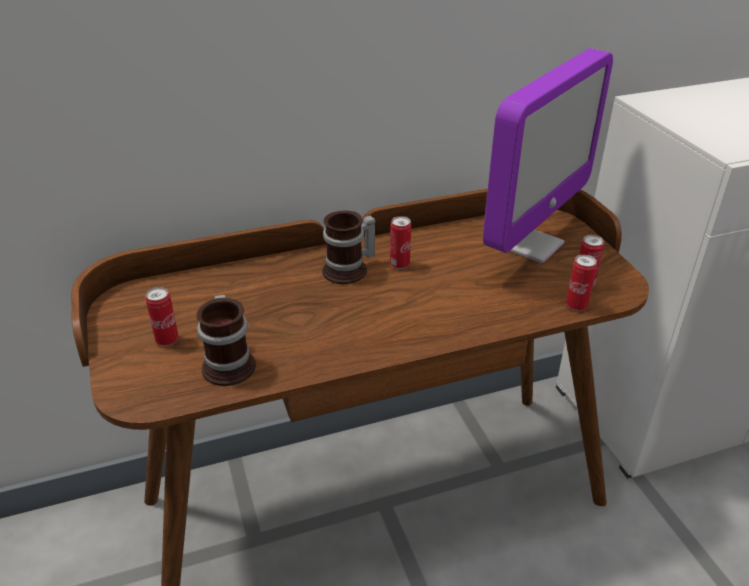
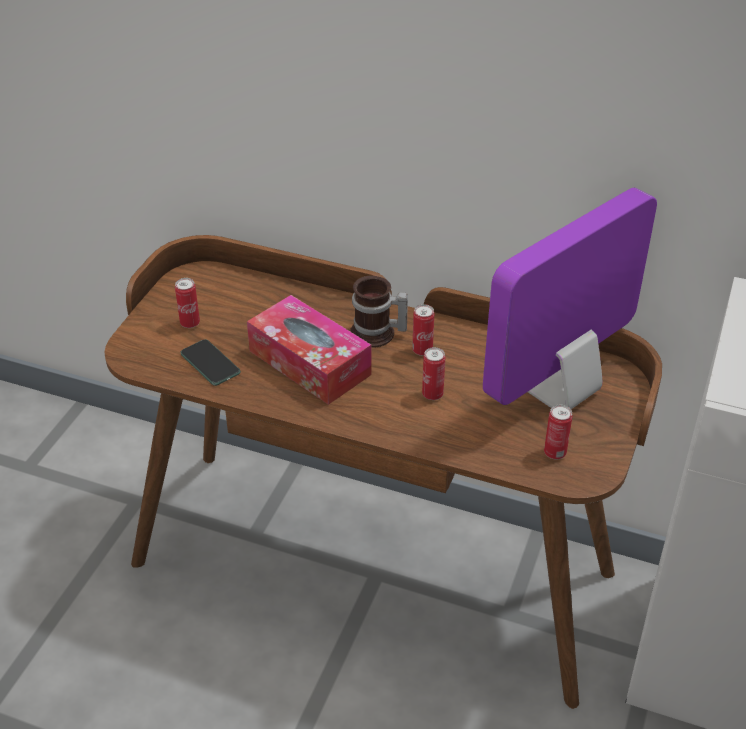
camera: 40 degrees right, 5 degrees up
(231, 363) = (210, 363): mug -> phone
(322, 317) = (309, 363): none -> tissue box
(529, 244) = (561, 391): monitor -> monitor turned 150 degrees clockwise
(576, 305) = (519, 466): can -> can (432, 394)

